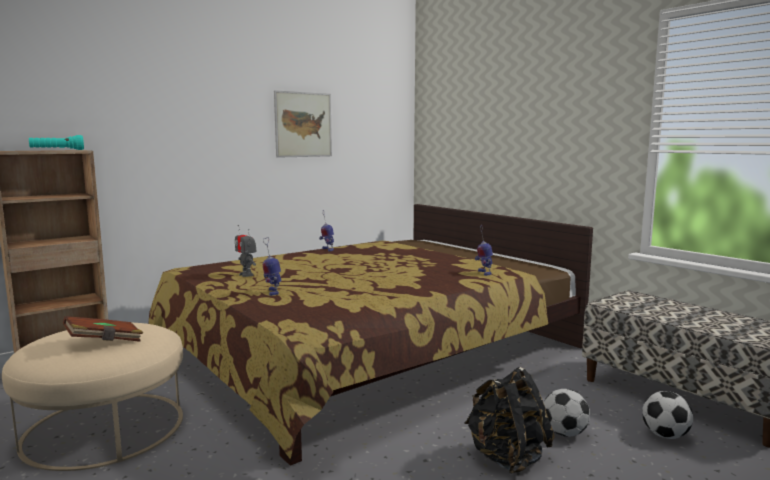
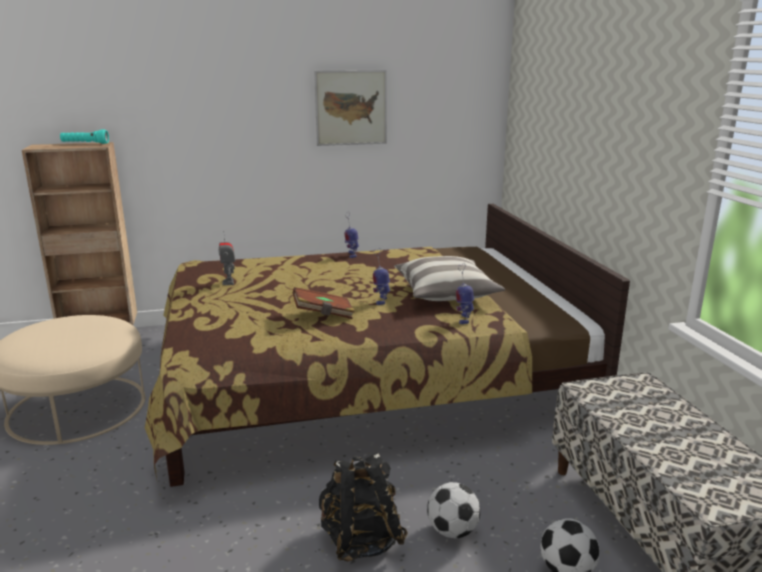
camera: 25 degrees right, 10 degrees up
(104, 342) = (65, 339): brown book -> brown book (323, 315)
(272, 292) = (219, 311): toy robot -> toy robot (381, 300)
(444, 261) = (445, 293): none -> pillow

